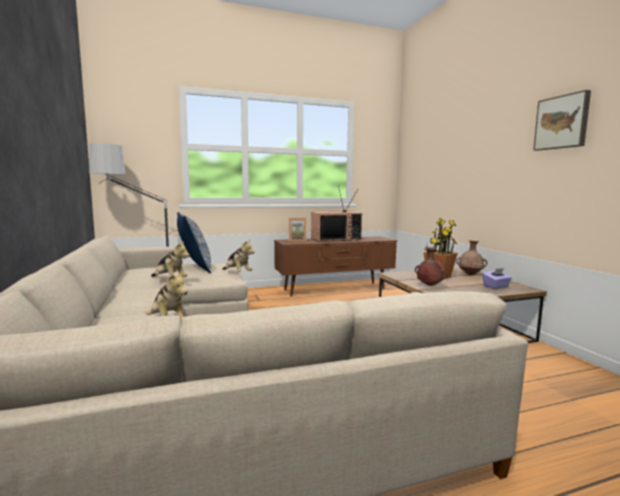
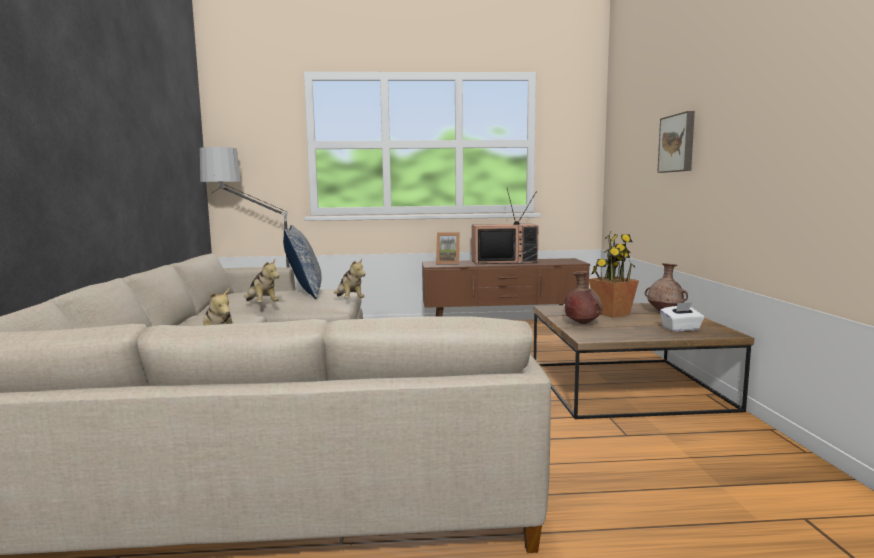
camera: 15 degrees right, 0 degrees up
(496, 286) = (681, 329): purple tissue box -> white tissue box
(562, 122) = (772, 88): picture -> picture (678, 143)

